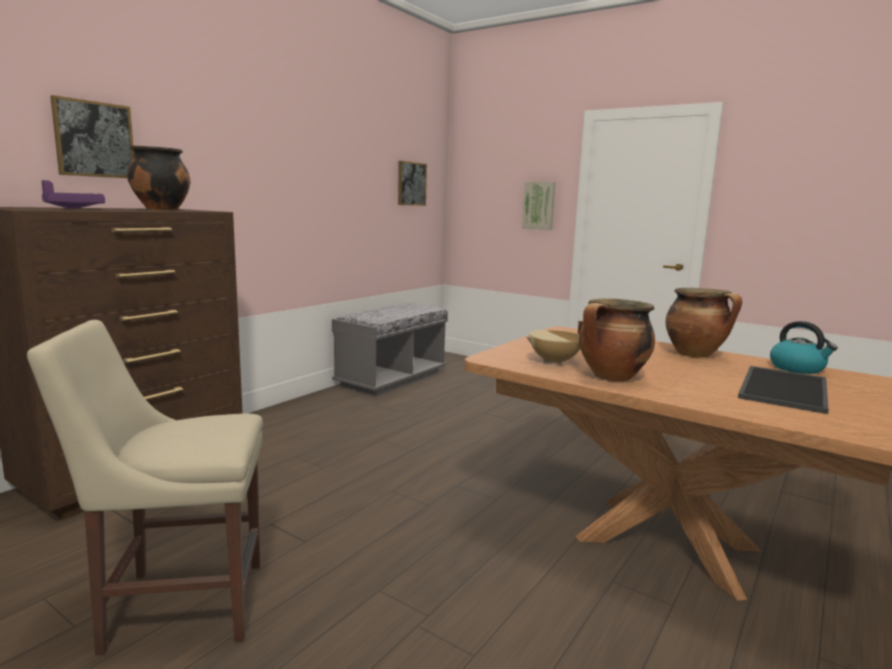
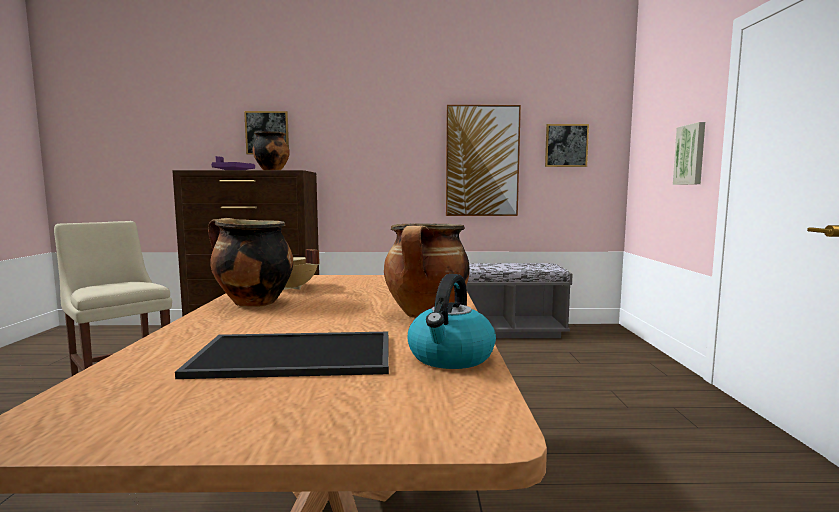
camera: 55 degrees right, 5 degrees down
(352, 197) = (482, 161): none -> picture

